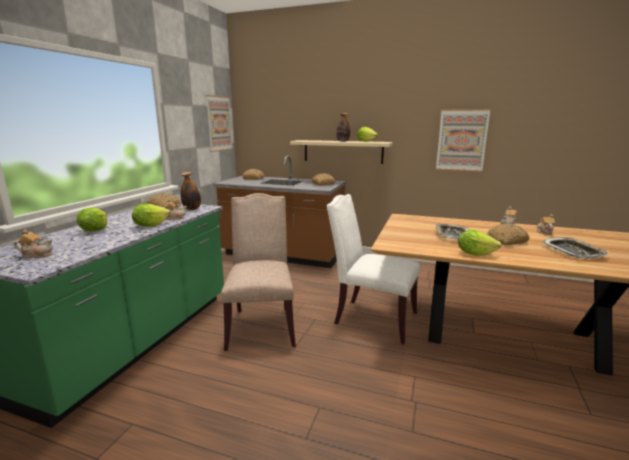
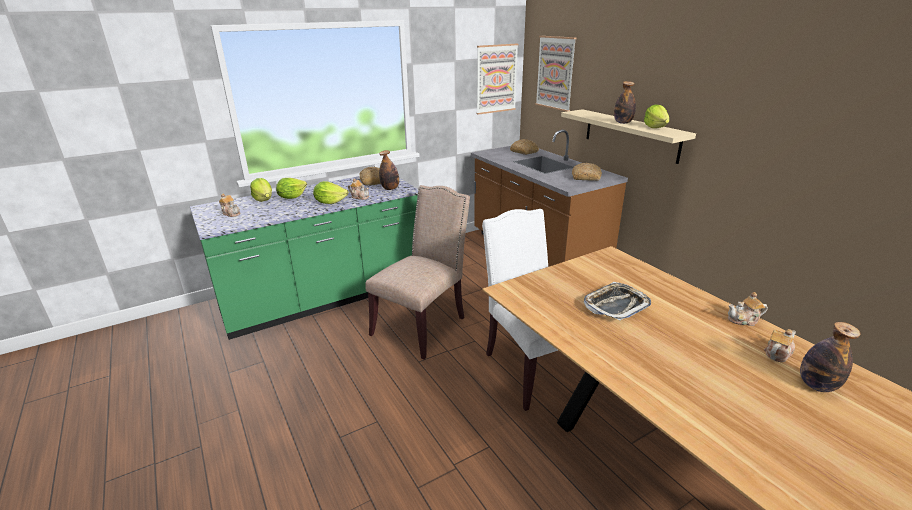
camera: 40 degrees right, 10 degrees up
(462, 140) = (805, 151): picture -> picture (555, 73)
(475, 254) = (580, 342): lettuce -> lettuce (264, 199)
(506, 241) = (672, 342): bread -> none
(573, 251) = (737, 400): tray -> none
(577, 237) = (817, 385): none -> bottle

